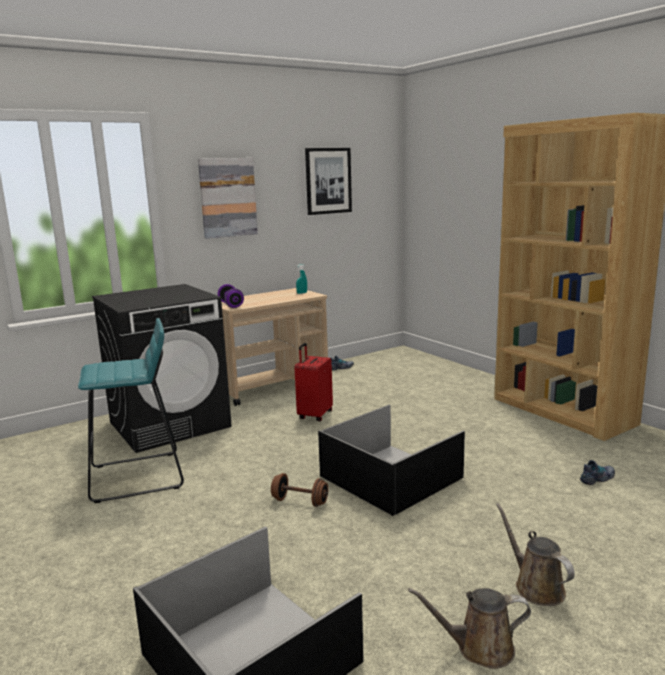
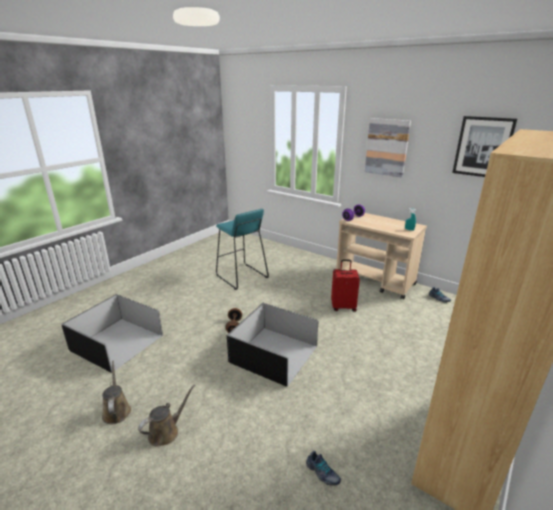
camera: 70 degrees right, 10 degrees up
(170, 424) = (299, 267): black washing machine -> none

